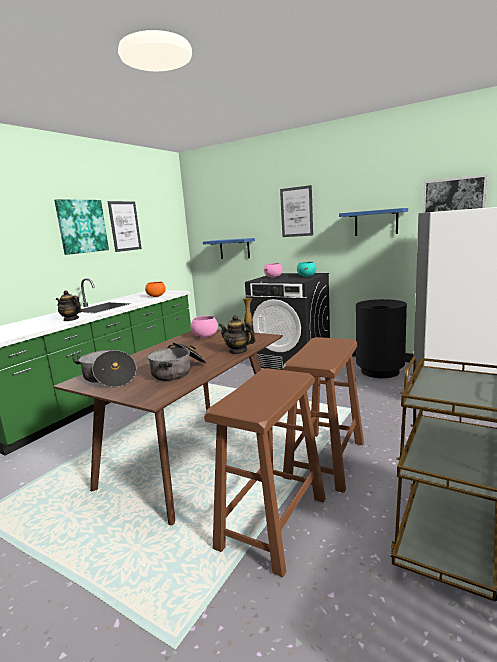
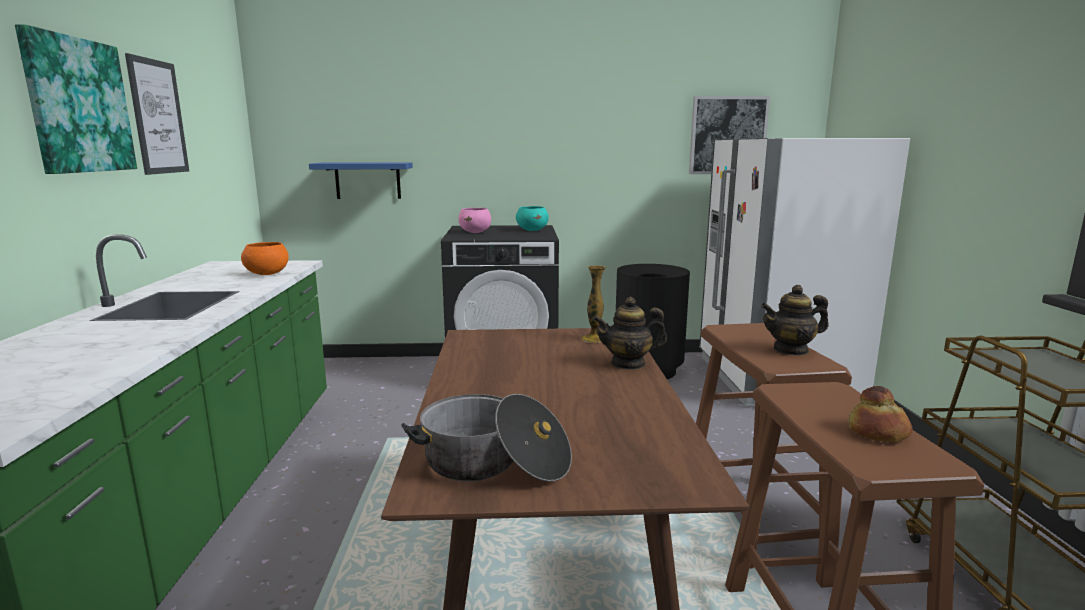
camera: 35 degrees left, 0 degrees up
(71, 319) = (149, 339): teapot -> teapot (791, 350)
(178, 371) = (611, 418): cooking pot -> none
(205, 336) = (504, 345): pink bowl -> none
(266, 397) = (879, 432): none -> bread
(296, 212) = (496, 123): picture -> none
(376, 222) = (625, 149): blue shelf -> none

